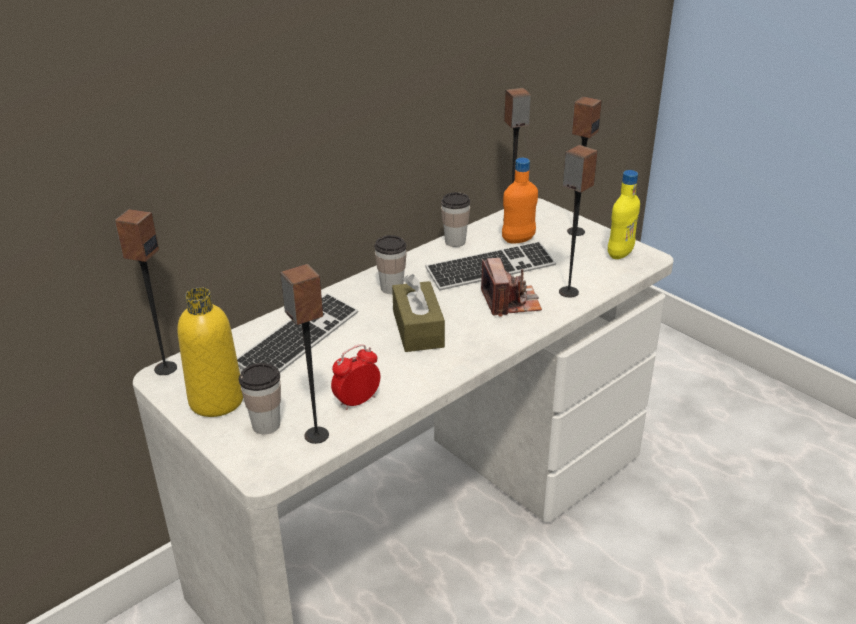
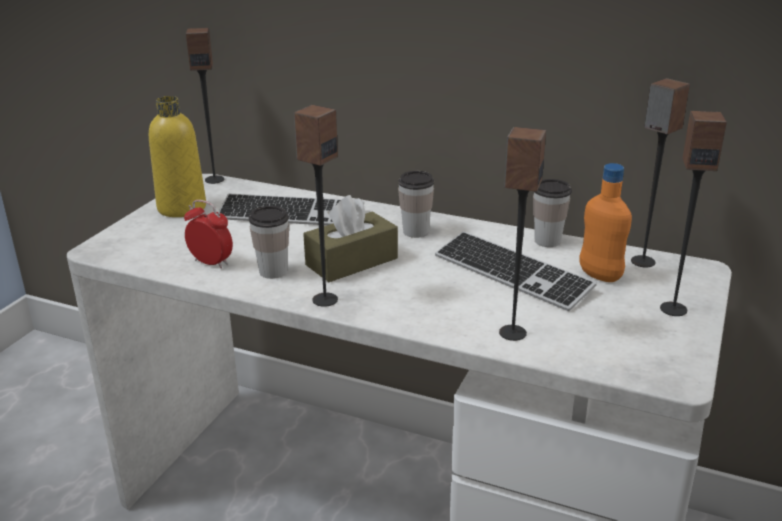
camera: 65 degrees right, 5 degrees down
(266, 425) = (158, 234): cup -> cup (273, 271)
(316, 435) = (152, 257): speaker -> speaker (324, 299)
(510, 302) = (452, 300): camera -> none
(620, 254) = (656, 353): yellow bottle -> none

